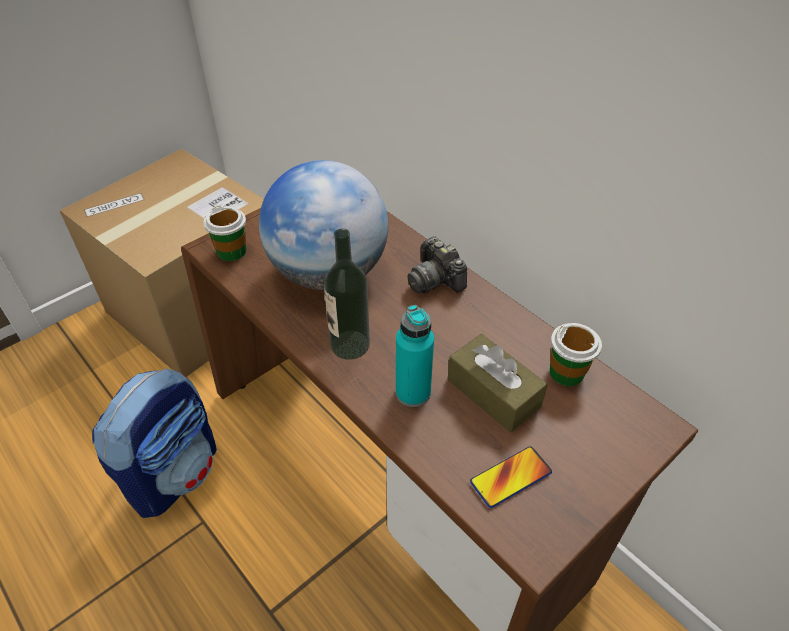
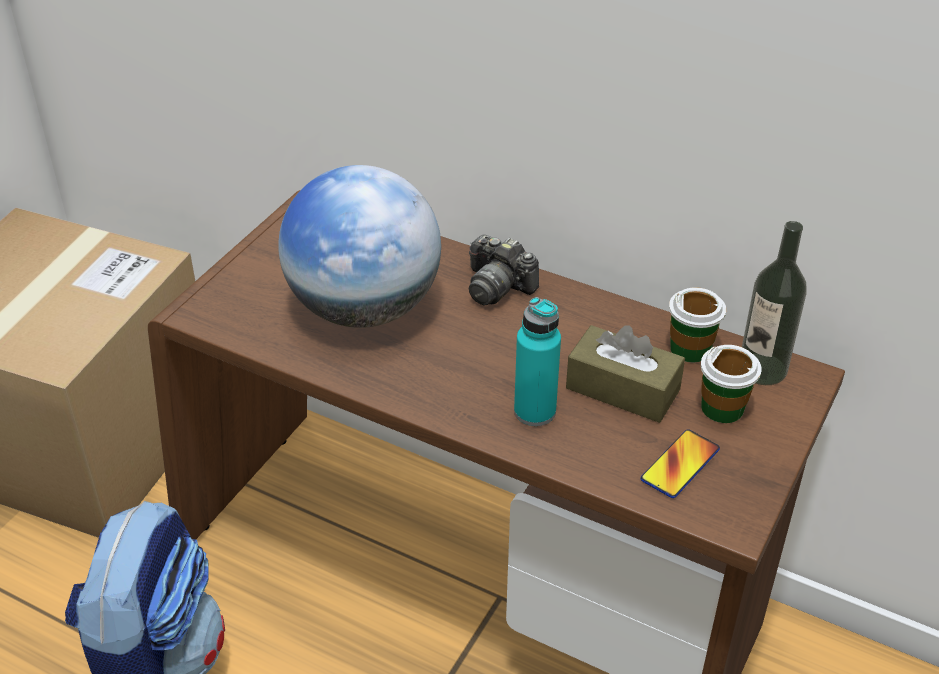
camera: 20 degrees left, 5 degrees down
(232, 251) = (225, 311): cup -> cup (722, 408)
(350, 345) = (435, 380): bottle -> bottle (762, 369)

